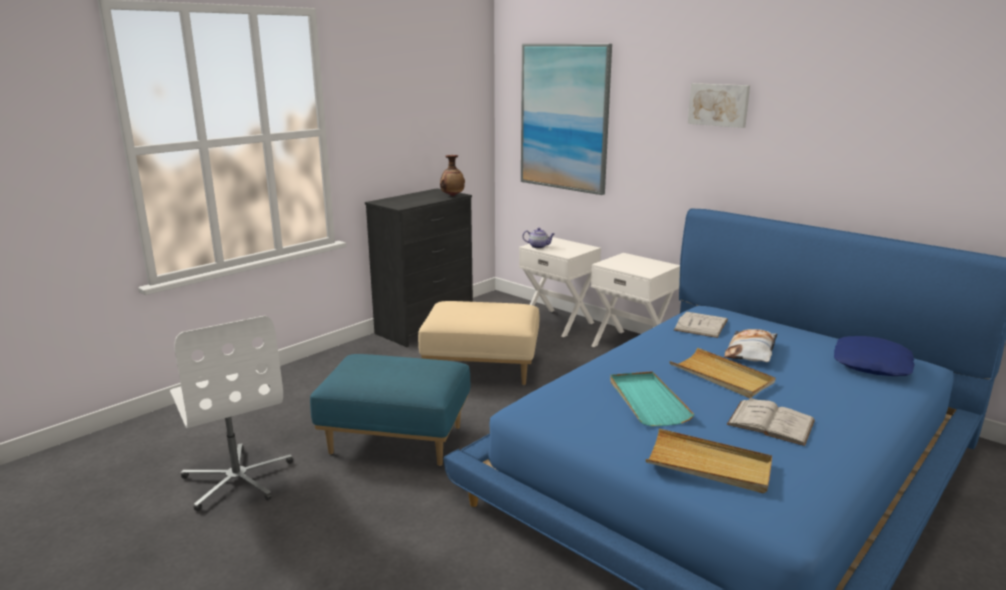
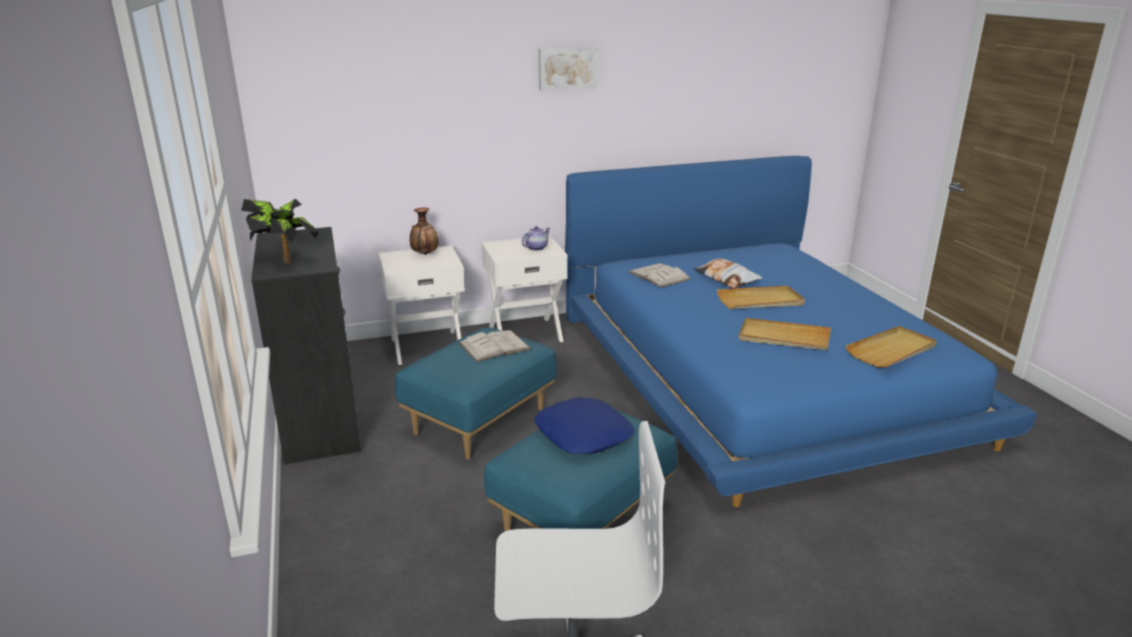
camera: 60 degrees left, 5 degrees up
(403, 199) = (285, 259): none -> potted plant
(452, 196) = (318, 235): vase -> vase (424, 254)
(481, 370) = (480, 422): beige ottoman -> blue ottoman
(539, 246) = (402, 266): teapot -> teapot (536, 247)
(564, 118) = (371, 103): picture -> none
(647, 401) = (783, 338): turquoise tray -> beige tray
(771, 422) = (842, 312): white book -> white book (494, 346)
(872, 364) = (776, 256): blue pillow -> blue pillow (584, 434)

